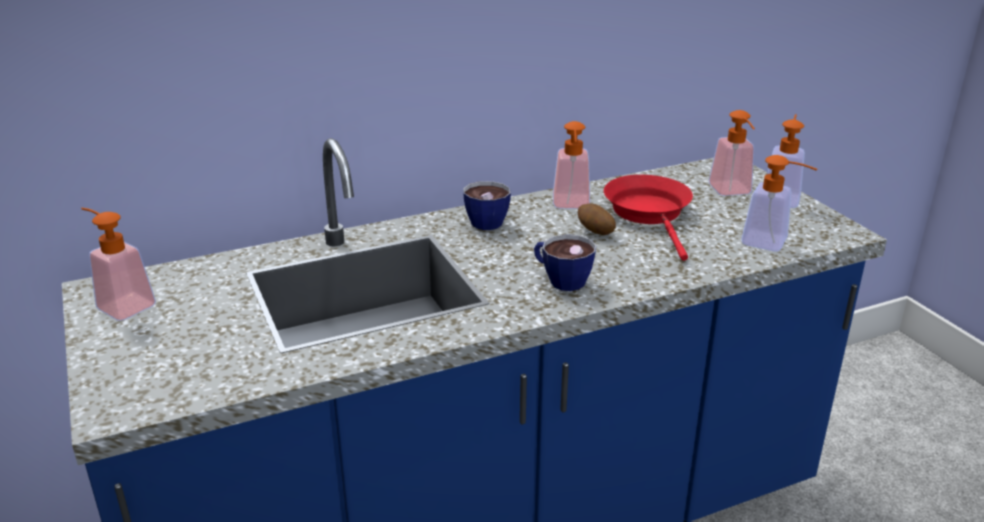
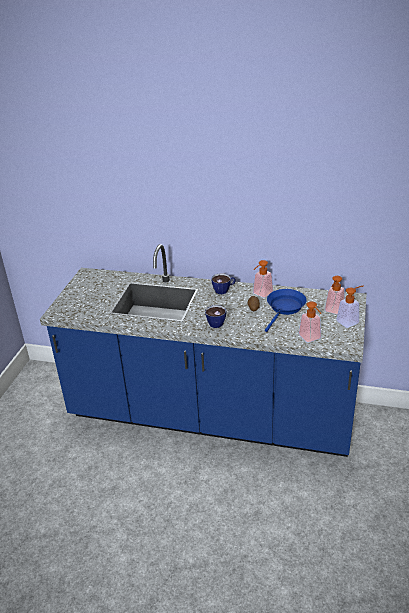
camera: 40 degrees right, 5 degrees up
(121, 304) = (87, 281): soap dispenser -> none
(650, 213) = (285, 308): red frying pan -> blue frying pan

